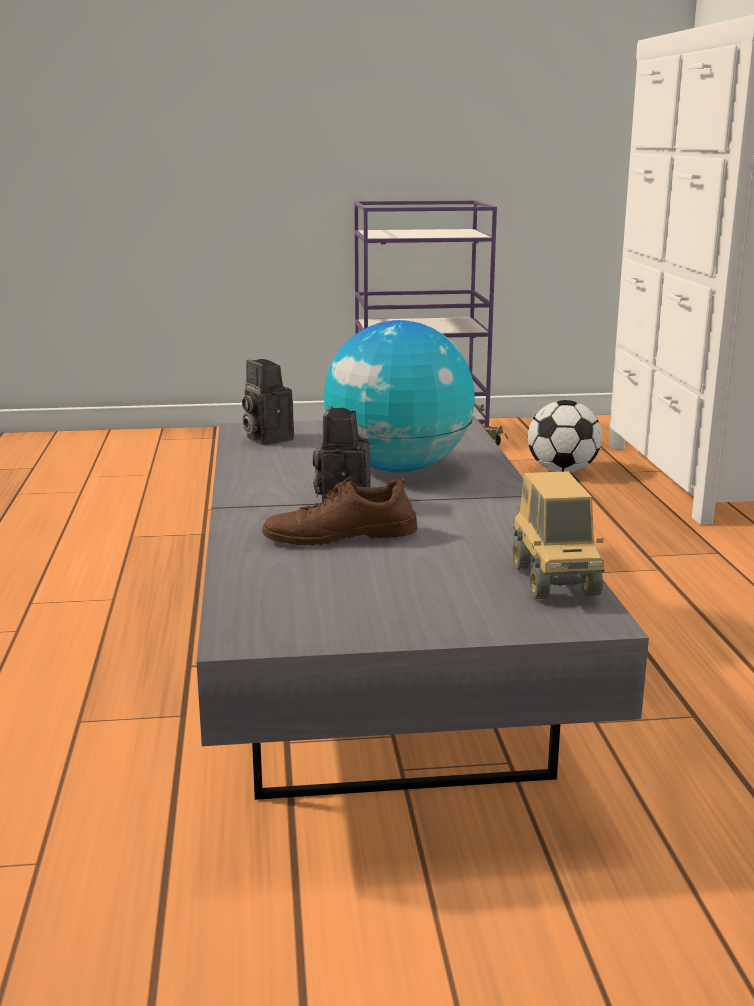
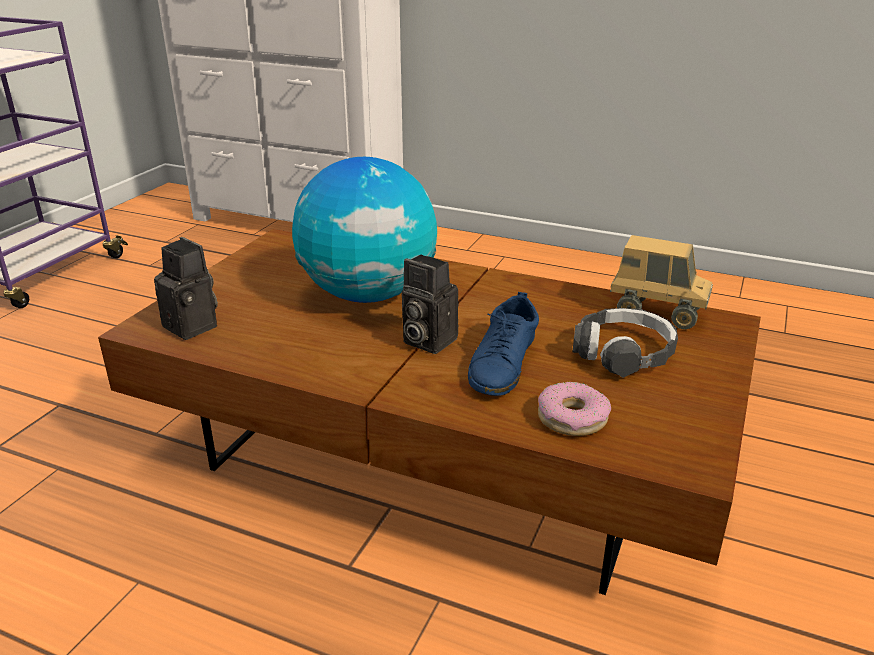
camera: 60 degrees left, 10 degrees up
(266, 438) = (195, 326): camera -> camera turned 135 degrees counterclockwise
(272, 576) = (572, 418): none -> donut
(340, 535) = (503, 363): brown shoe -> blue shoe
(379, 661) = (439, 454): grey coffee table -> brown coffee table
(431, 578) = (623, 353): none -> headphones
(562, 471) = (213, 254): football -> none

